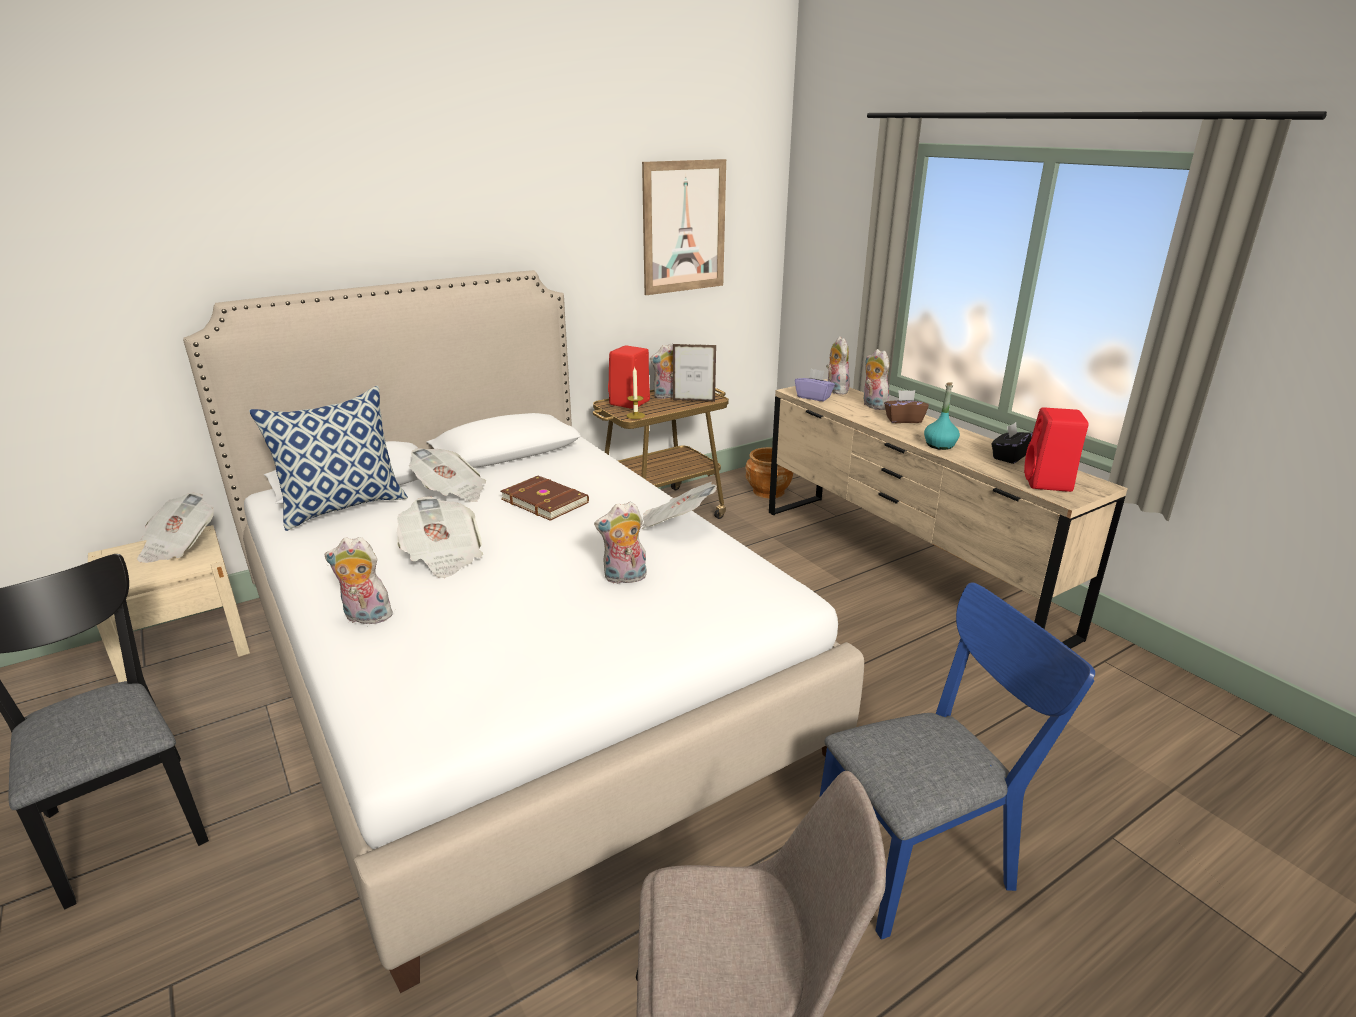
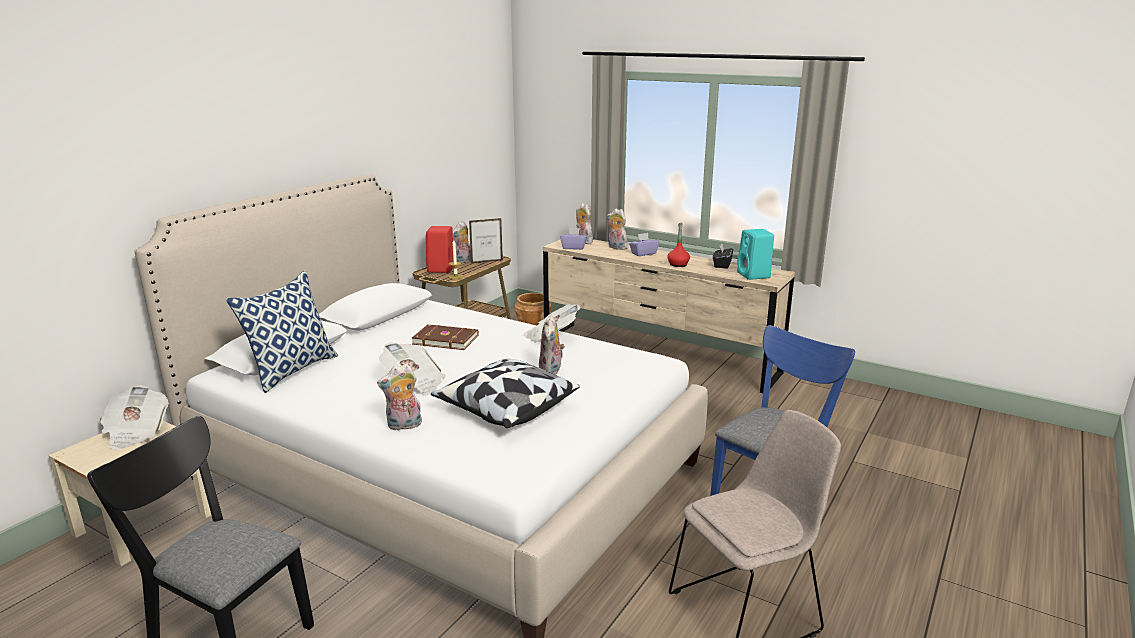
camera: 25 degrees left, 5 degrees down
(451, 492) = (367, 347): newspaper -> none
(505, 625) = (505, 409): none -> pillow
(624, 578) = (551, 371): plush toy -> plush toy turned 45 degrees counterclockwise
(684, 227) = (455, 134): picture -> none
(903, 420) = (643, 253): brown tissue box -> purple tissue box
(939, 445) = (678, 264): turquoise bottle -> red bottle
(1048, 483) = (754, 275): red speaker -> turquoise speaker

